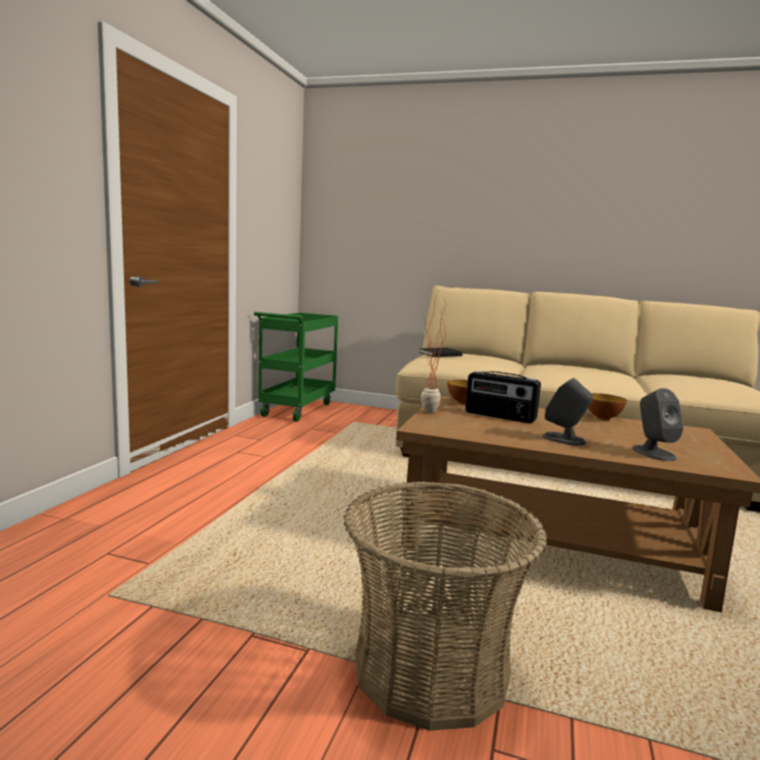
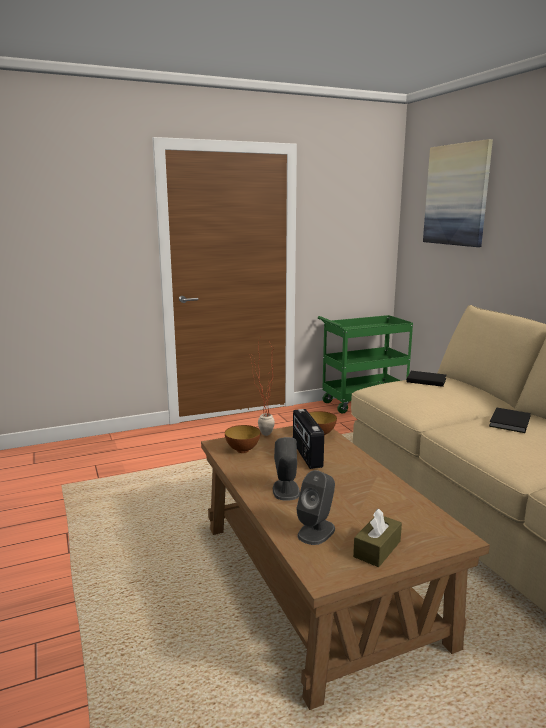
camera: 50 degrees right, 5 degrees up
(384, 186) = (457, 195): none -> picture
(430, 667) = (89, 595): basket -> none
(555, 368) = (508, 422): none -> black book
(603, 418) = (397, 489): bowl -> bowl (242, 450)
(697, 448) = (377, 549): none -> brown tissue box

